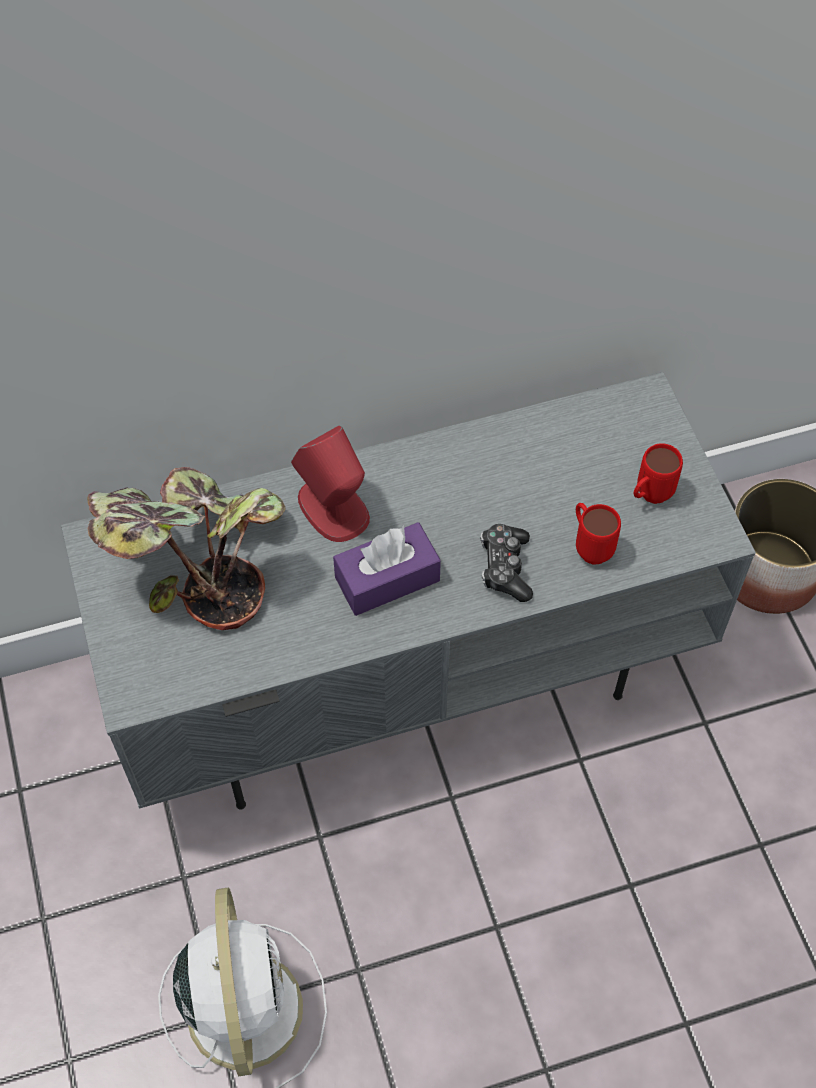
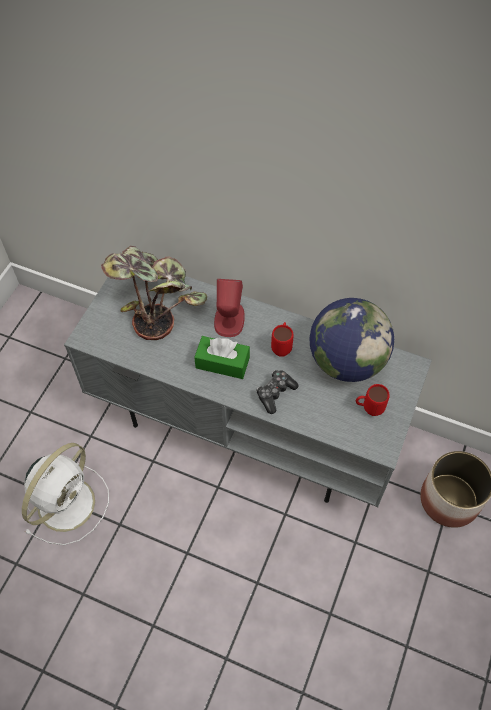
camera: 40 degrees right, 0 degrees up
(387, 579) = (222, 363): purple tissue box -> green tissue box
(557, 452) = (346, 361): none -> globe
(589, 546) = (320, 411): red mug -> red mug (282, 346)

